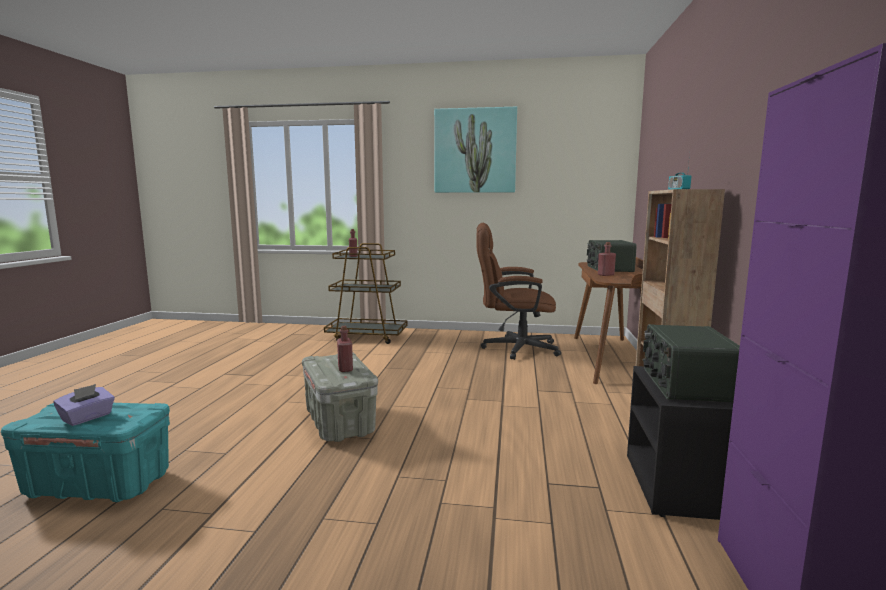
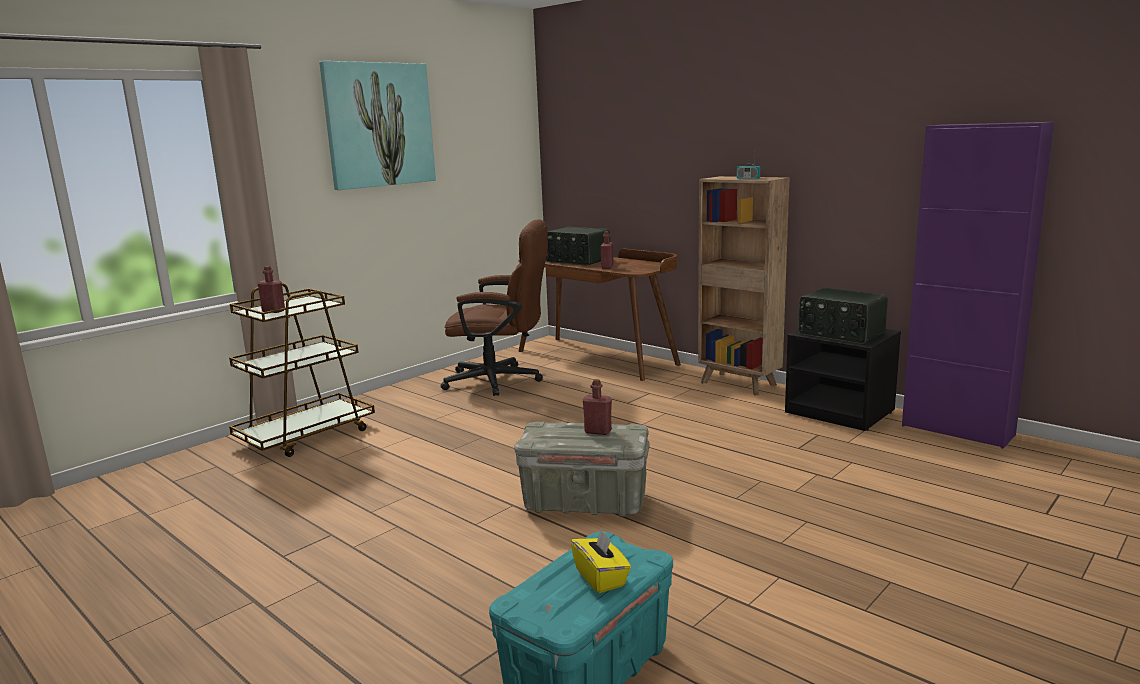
camera: 55 degrees left, 5 degrees up
(87, 418) = (601, 578): purple tissue box -> yellow tissue box
(513, 348) = (502, 381): brown office chair -> brown office chair turned 120 degrees counterclockwise

